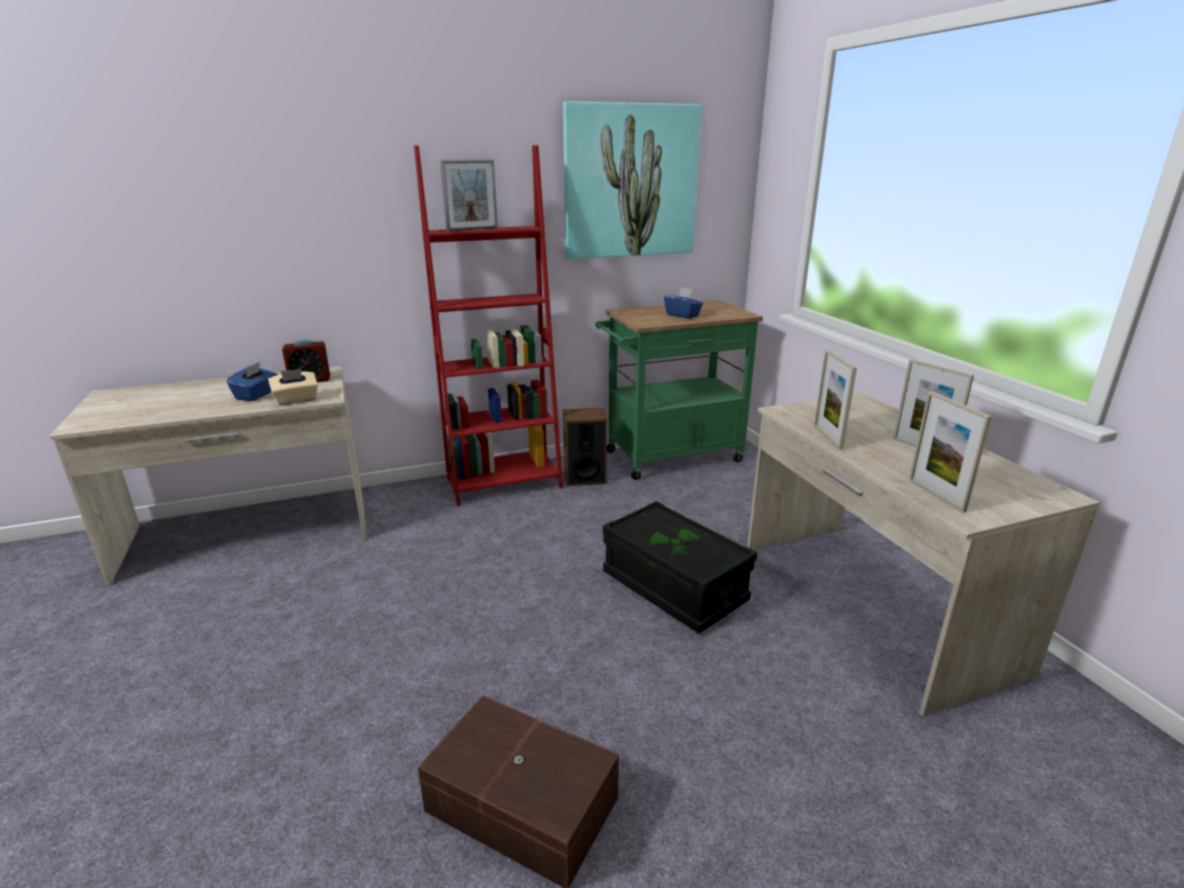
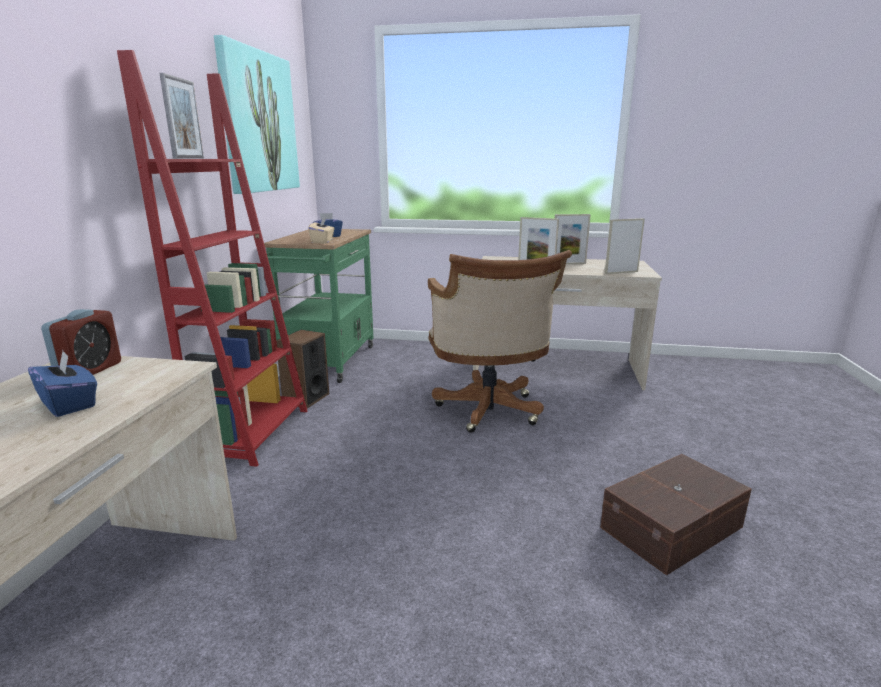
camera: 60 degrees left, 5 degrees down
(296, 400) = (154, 383): beige tissue box -> beige tissue box (322, 241)
(674, 587) = (490, 411): black storage box -> office chair
(936, 495) = (621, 272): picture frame -> picture frame turned 150 degrees clockwise

